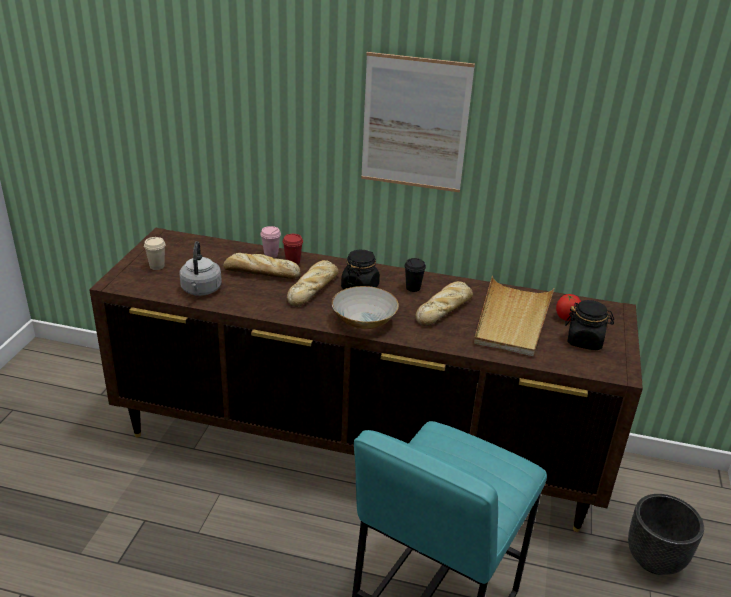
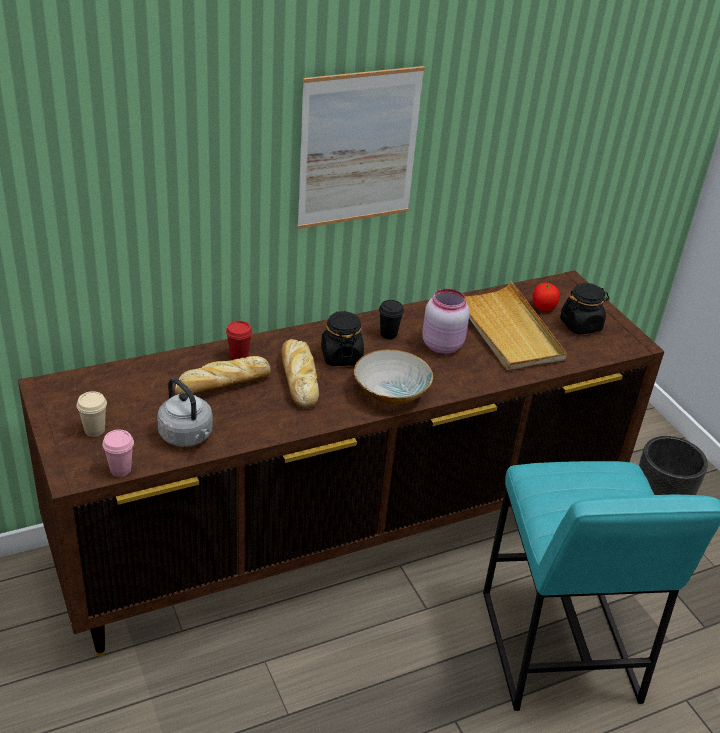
camera: 40 degrees left, 5 degrees up
(271, 255) = (203, 357): pink cup -> pink cup (120, 469)
(444, 308) = (441, 344): bread -> pink jar

